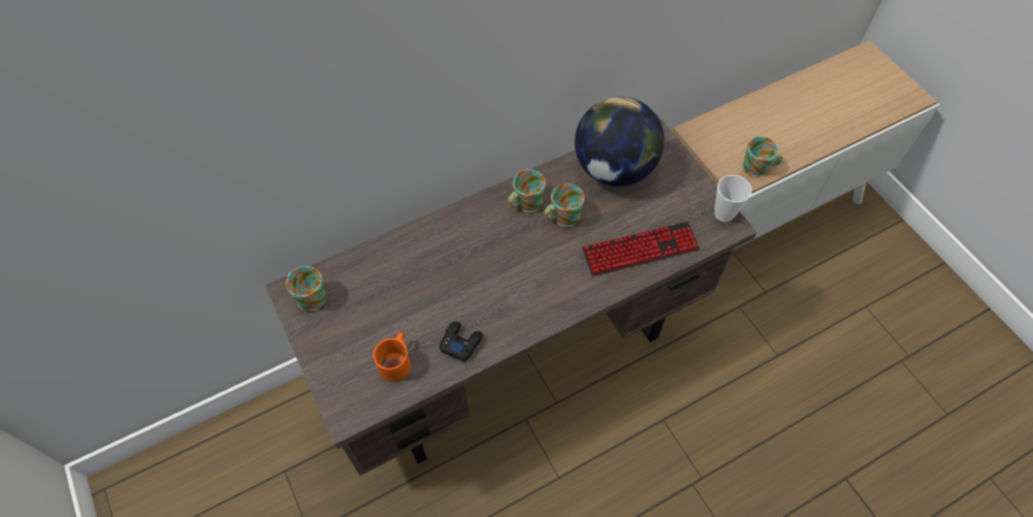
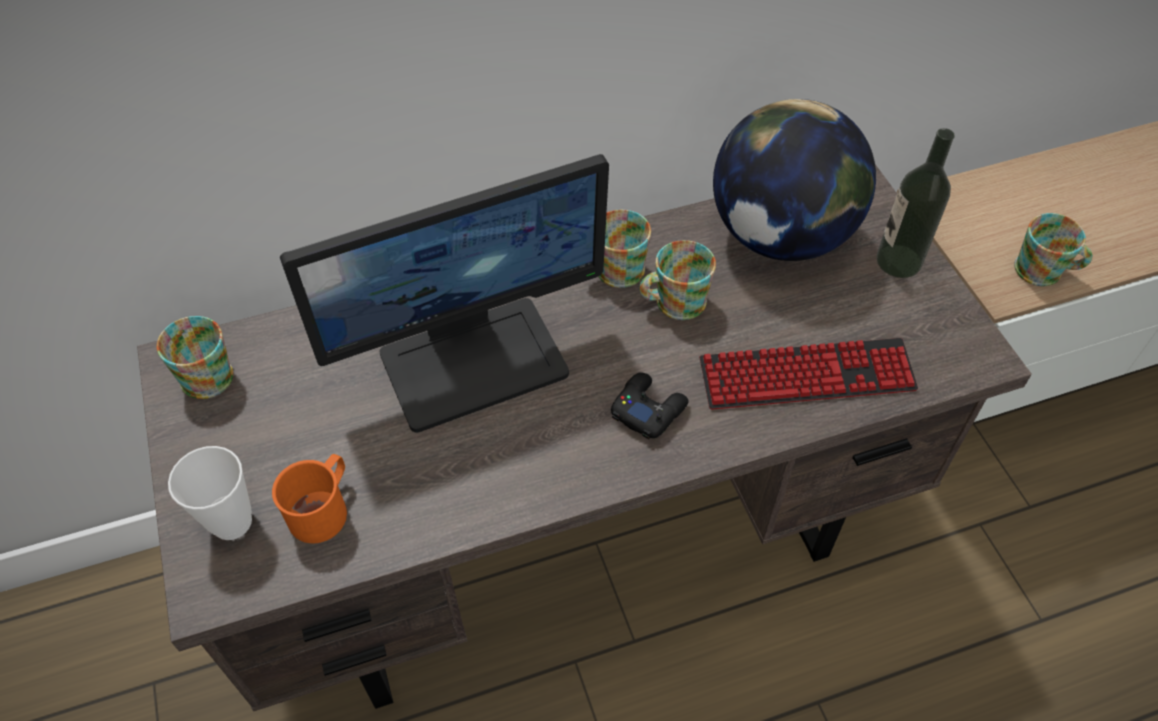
camera: 10 degrees right, 5 degrees down
(458, 266) = (473, 360): none -> monitor
(460, 342) = (446, 491): black game controller -> black game controller (648, 409)
(680, 176) = (898, 261): none -> bottle
(724, 214) = (971, 335): cup -> cup (232, 522)

